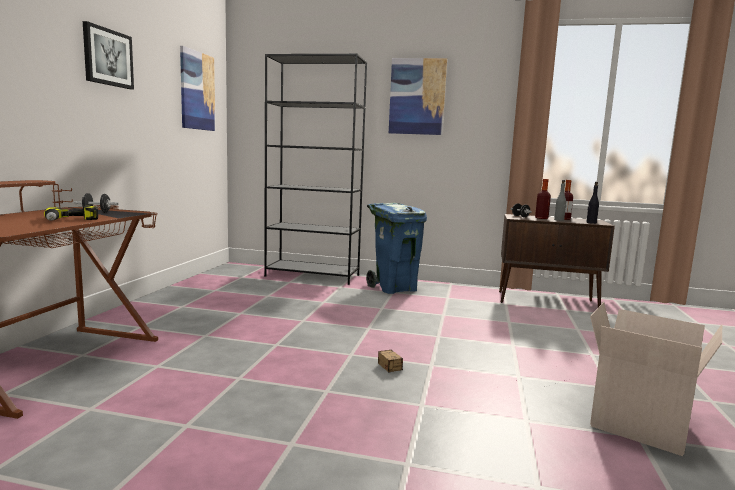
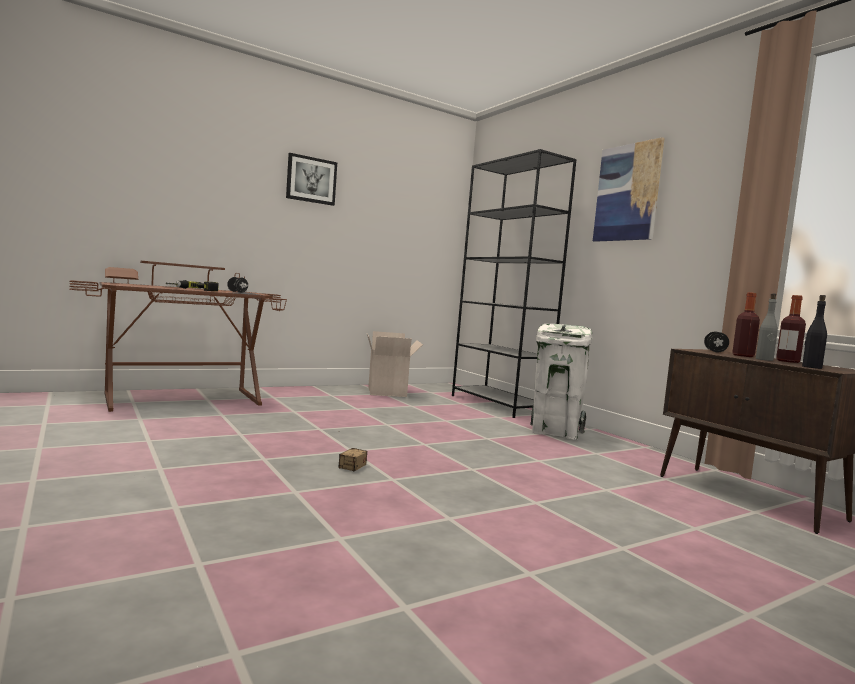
camera: 45 degrees right, 5 degrees down
(197, 91) = (421, 208): picture -> none
(394, 288) = (555, 431): blue trash can -> white trash can
(641, 425) = (445, 605): cardboard box -> cardboard box (388, 392)

